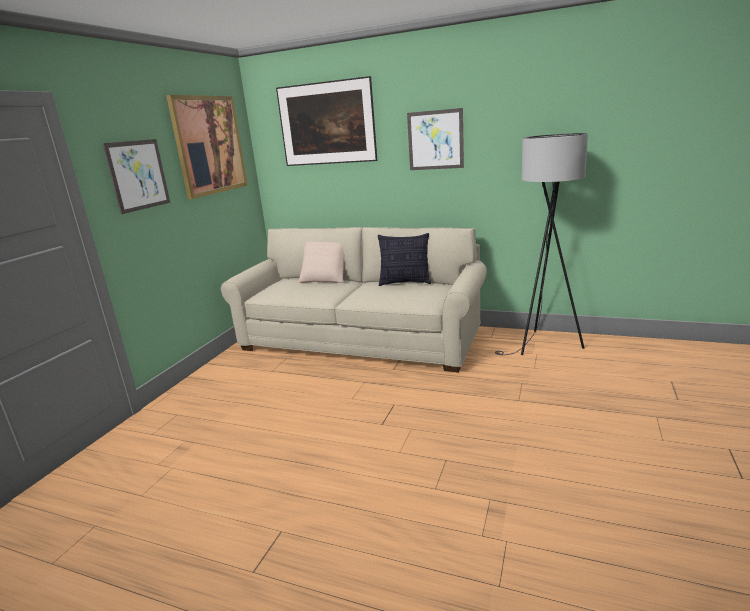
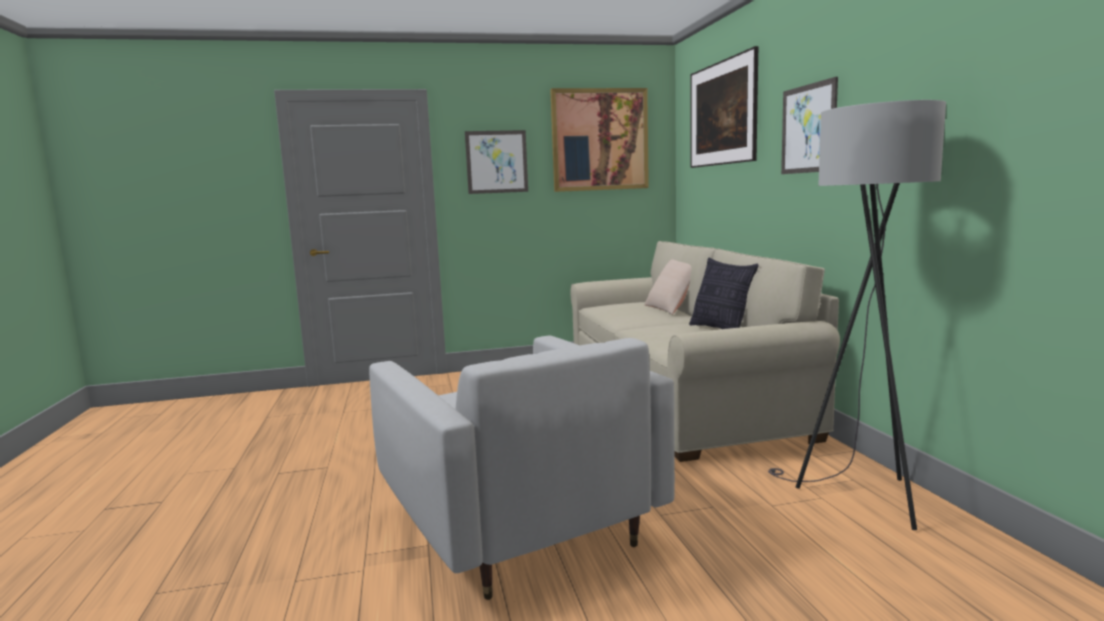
camera: 55 degrees right, 10 degrees down
(490, 452) = (517, 524): none -> white armchair

